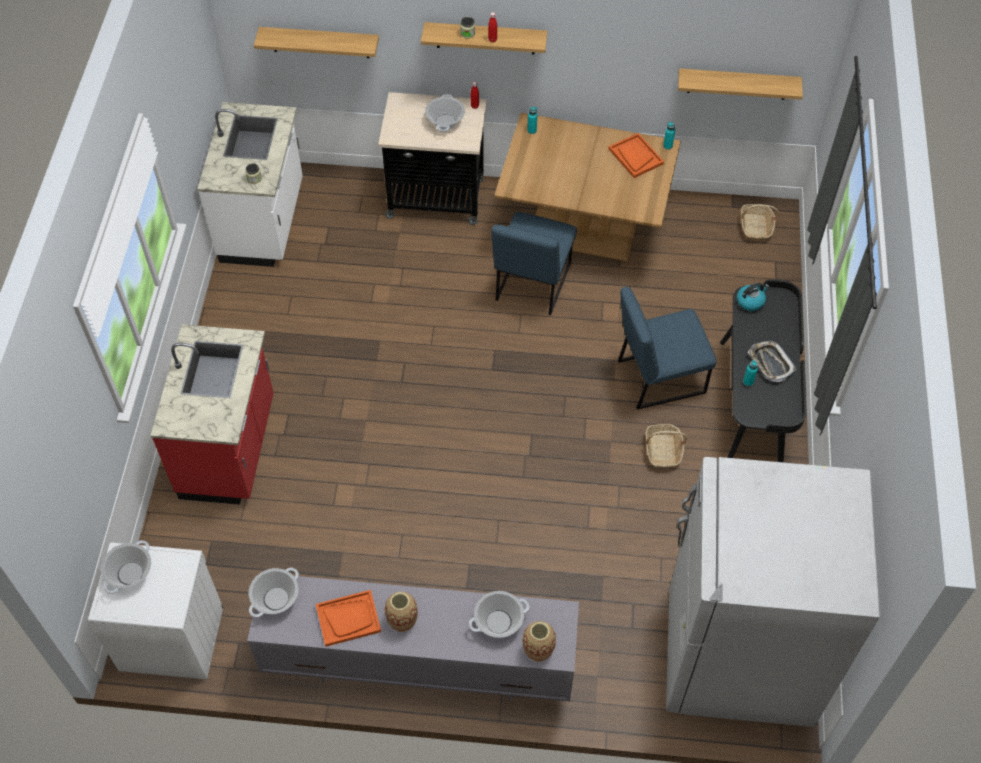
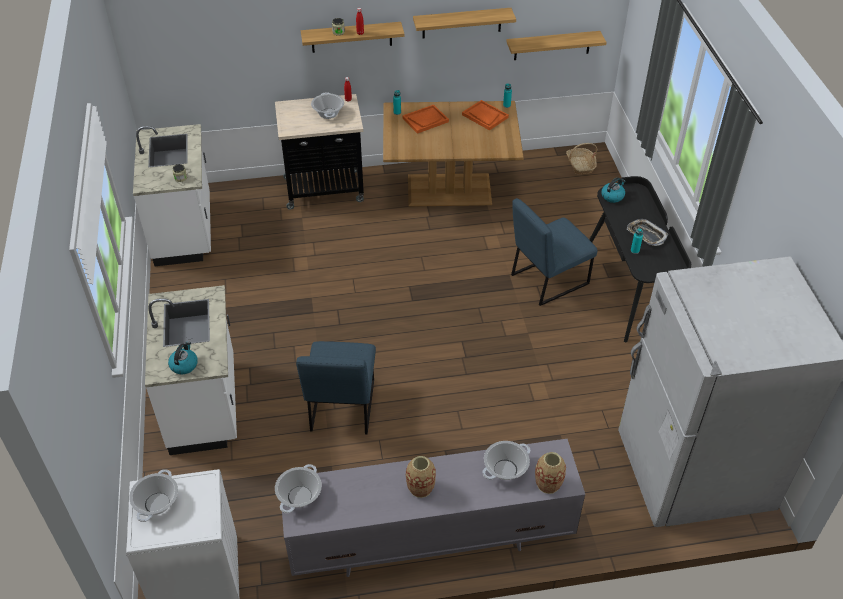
camera: 15 degrees left, 10 degrees down
(196, 421) = (184, 365): none -> kettle
(230, 449) = (205, 405): red counter -> white counter
(320, 42) = (214, 64): shelf -> shelf (462, 23)
(348, 618) = (371, 497): orange tray -> orange tray (425, 120)
(532, 283) = (422, 233): blue chair -> blue chair (341, 407)
(663, 450) = (572, 331): basket -> none

